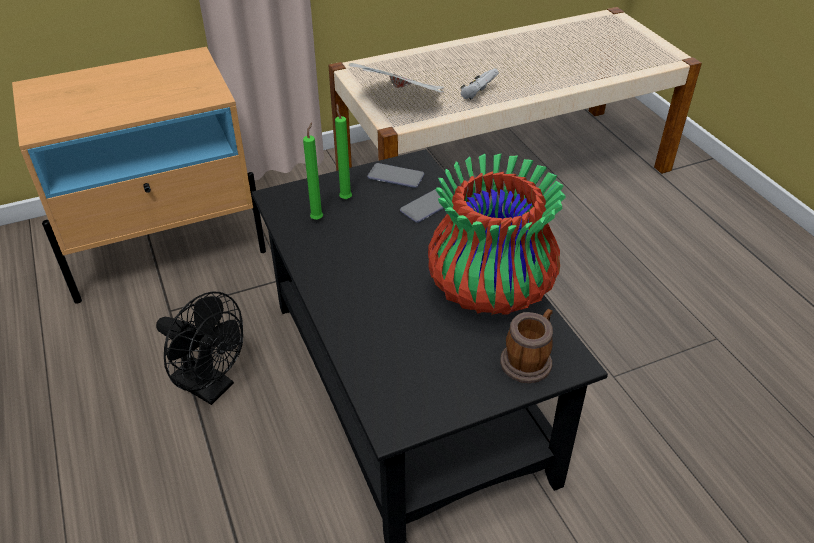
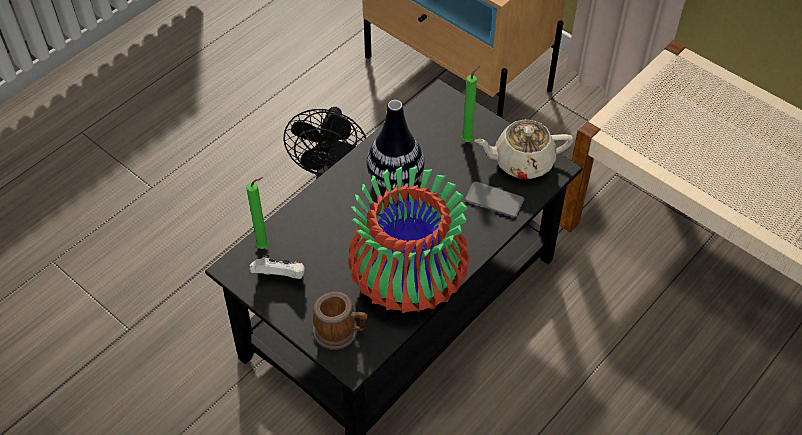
camera: 65 degrees right, 10 degrees up
(317, 218) = (430, 134): green candle -> green candle (265, 246)
(355, 258) = (395, 178): none -> vase
(395, 177) = (522, 162): phone -> beige teapot
(402, 102) = (647, 120): newspaper -> none
(477, 95) = (710, 174): white game controller -> white game controller (280, 277)

